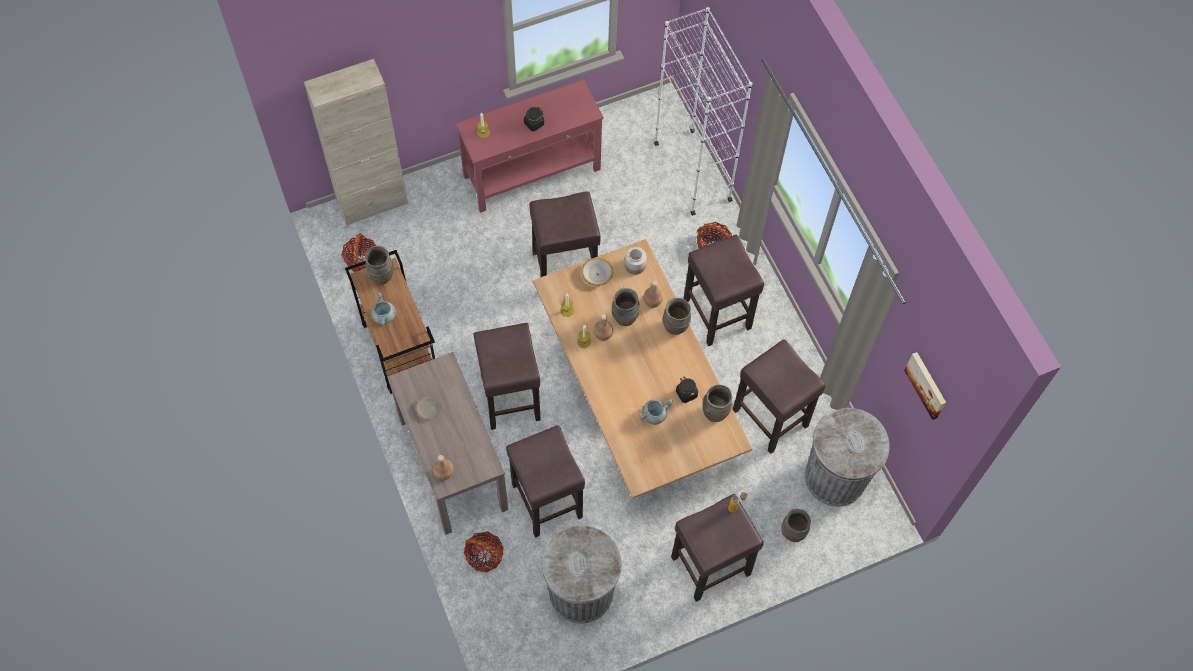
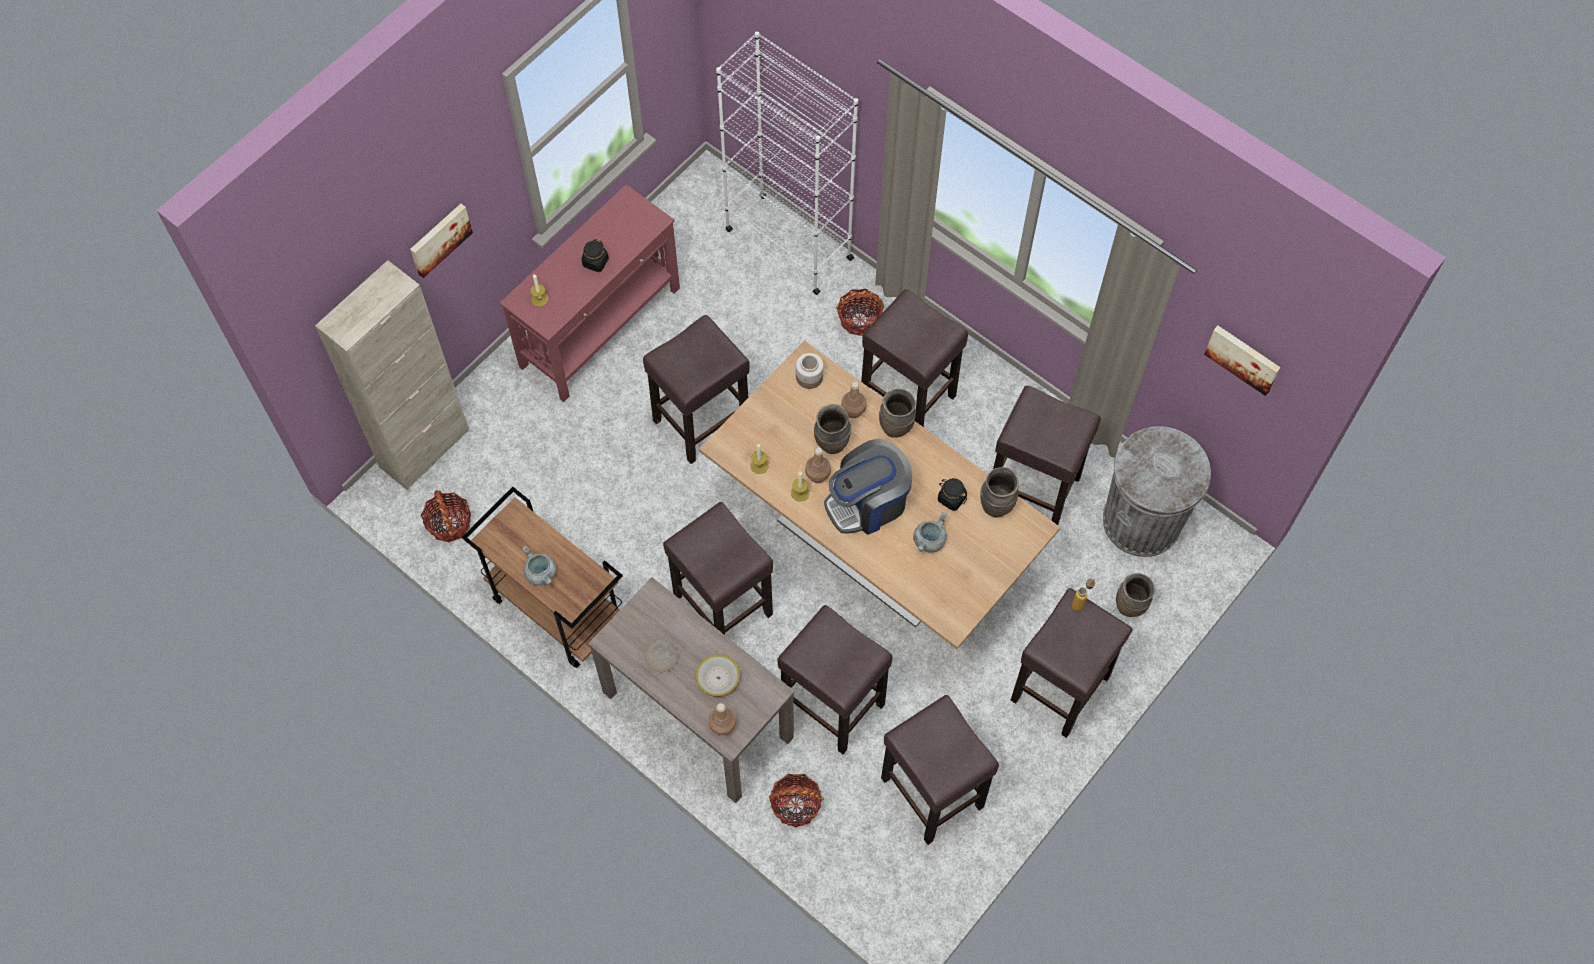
camera: 25 degrees left, 0 degrees up
(381, 276) = (510, 527): brown vase -> none
(422, 60) = (439, 239): none -> picture
(581, 591) = (930, 791): grey trash can -> brown stool
(597, 274) = (771, 407): bowl -> bowl (718, 678)
(627, 370) = (868, 503): none -> coffee machine

